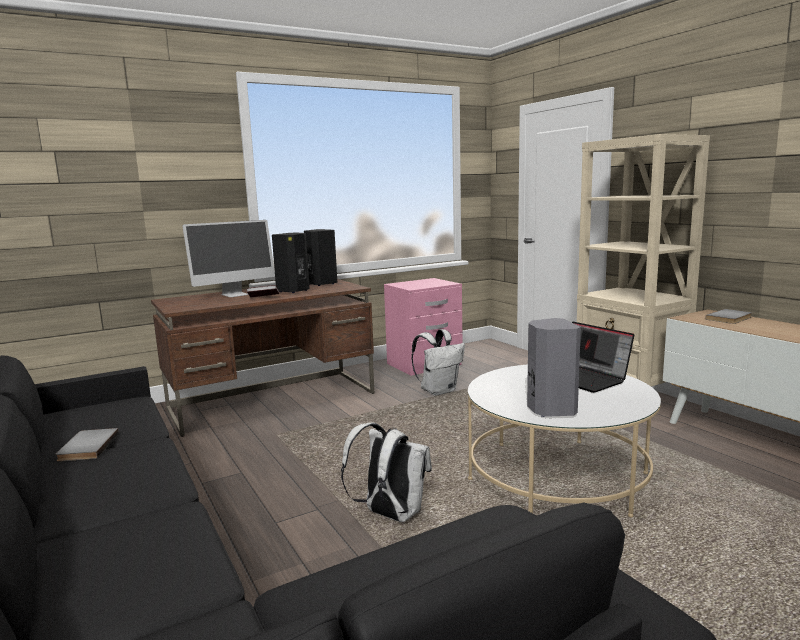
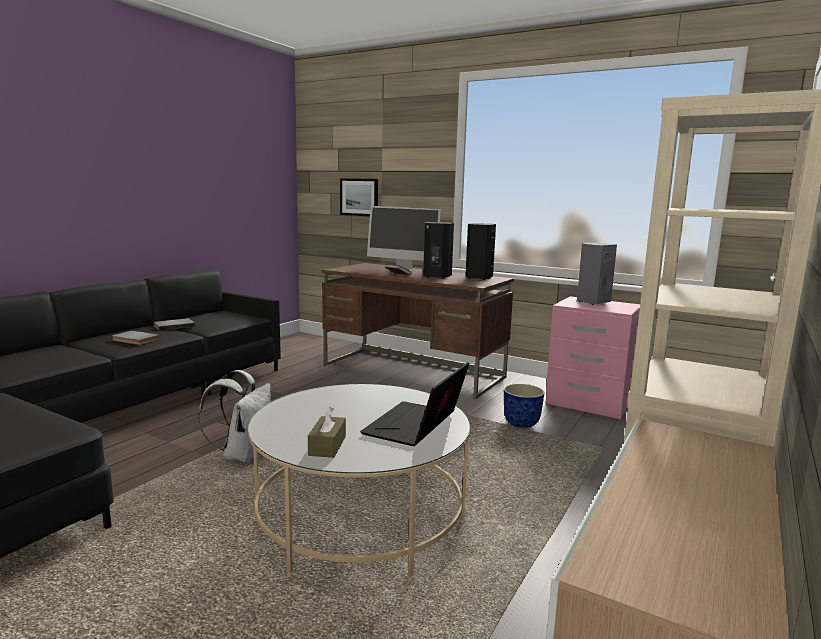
camera: 60 degrees right, 0 degrees up
(108, 217) = (359, 197): none -> picture
(439, 391) = (522, 423): white backpack -> planter
(550, 410) = (293, 420): grey speaker -> grey speaker (592, 302)
(611, 405) = (327, 446): none -> brown tissue box
(730, 318) = (714, 463): grey book -> grey book (134, 340)

